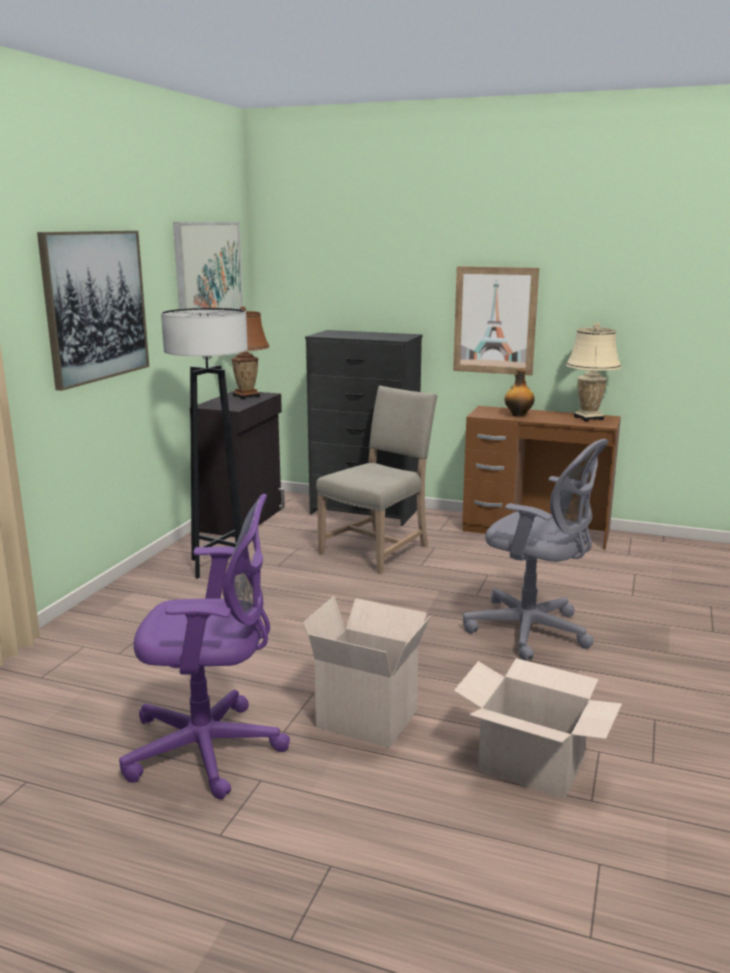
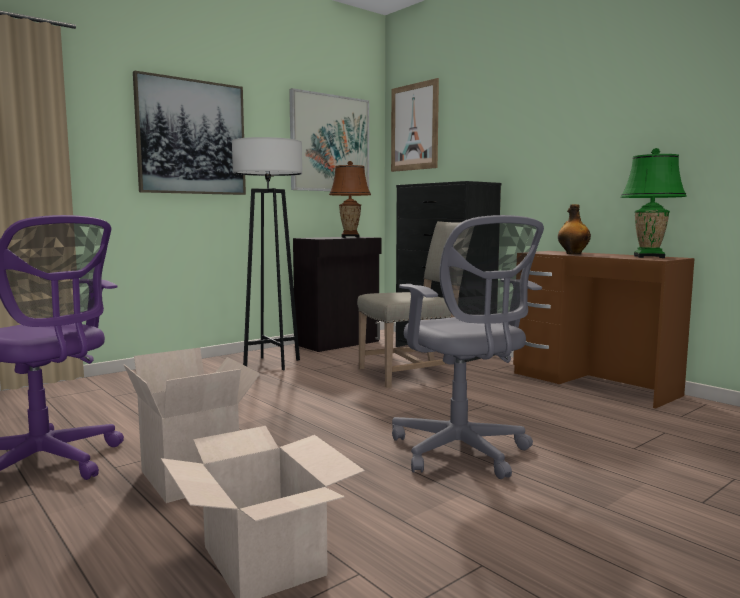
camera: 30 degrees right, 10 degrees down
(495, 320) = (565, 163): picture -> picture (414, 127)
(588, 418) = (648, 257): beige table lamp -> green table lamp

